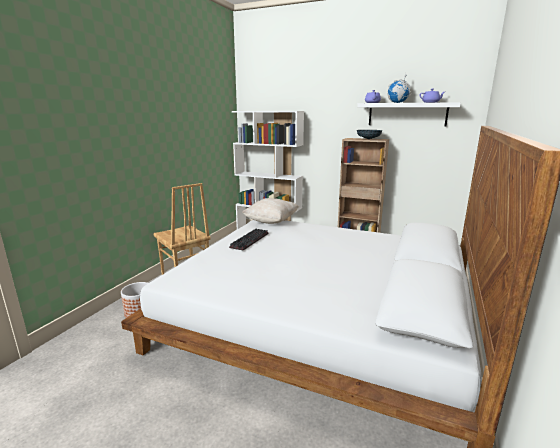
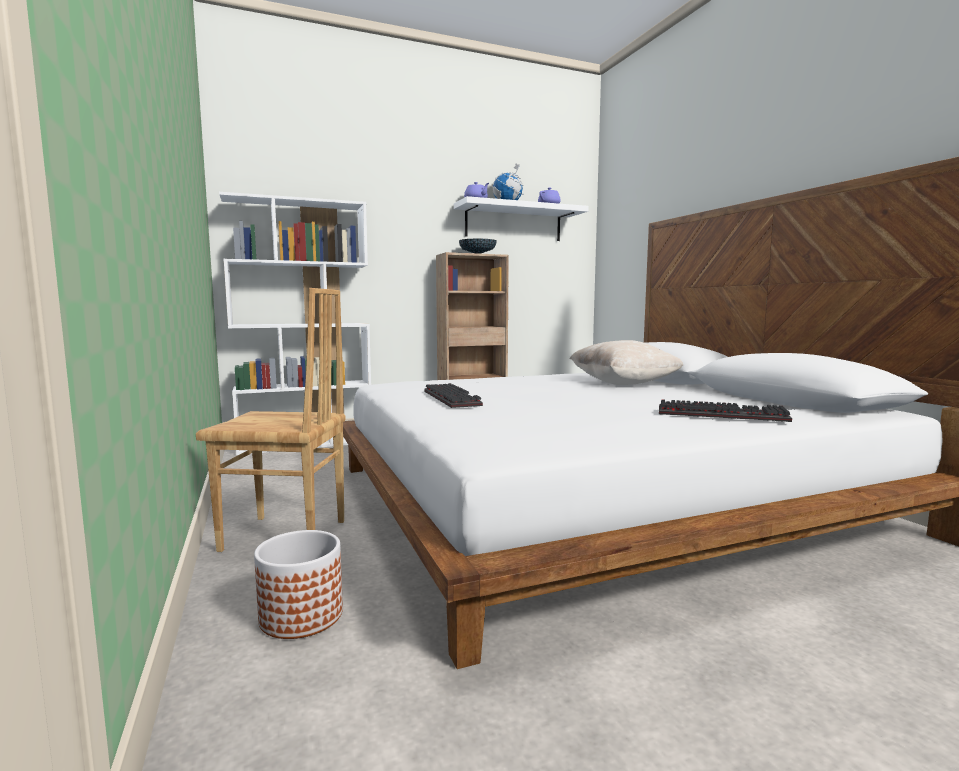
camera: 45 degrees left, 10 degrees down
(271, 221) = (408, 382): beige pillow -> beige pillow (623, 384)
(316, 299) = (723, 414): none -> keyboard

